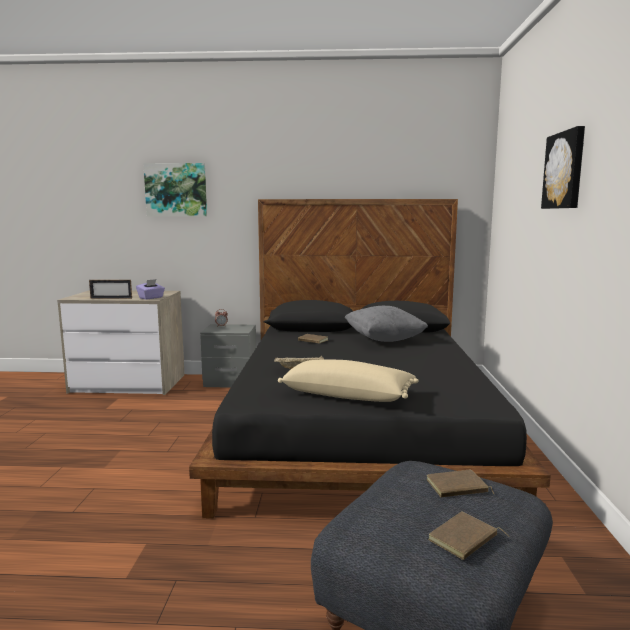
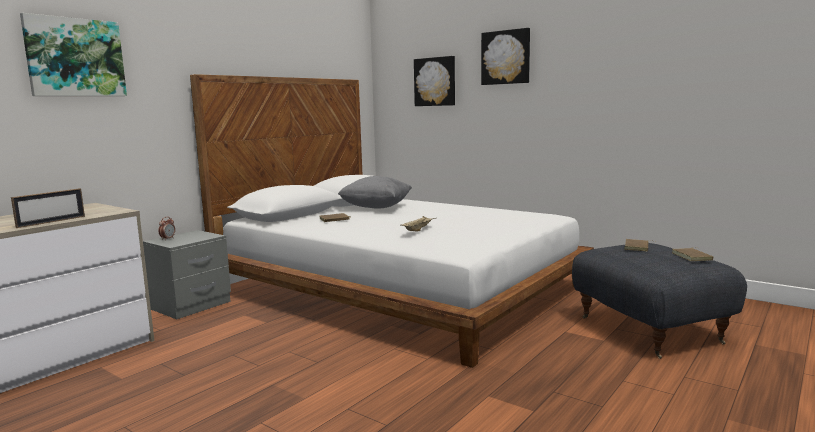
camera: 55 degrees left, 0 degrees up
(151, 298) = (110, 211): purple tissue box -> none
(348, 395) = (494, 232): beige pillow -> none
(359, 429) = (399, 288): black bed -> white bed
(521, 202) = (435, 81): none -> picture

